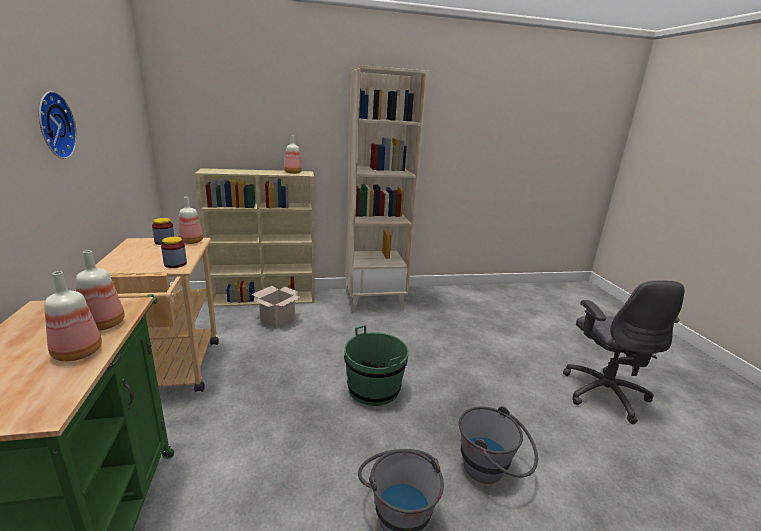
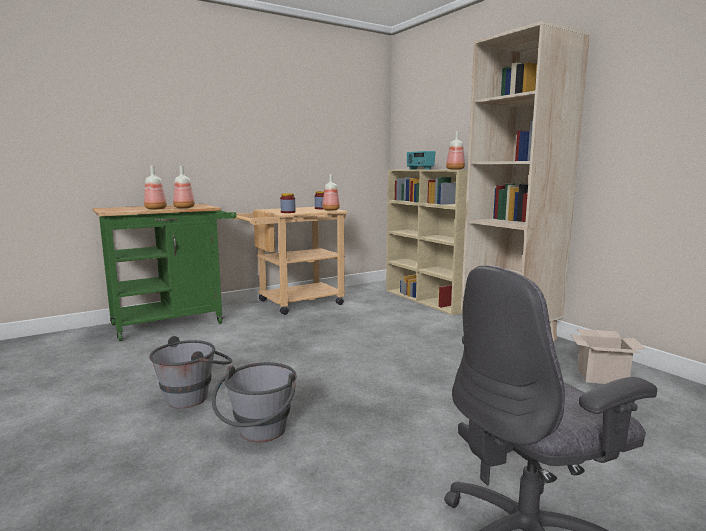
camera: 70 degrees right, 10 degrees down
(52, 125) = (258, 121): wall clock -> none
(242, 172) = (419, 169): none -> radio
(278, 319) = (402, 310): cardboard box -> cardboard box (603, 376)
(374, 388) = (340, 363): green bucket -> none

